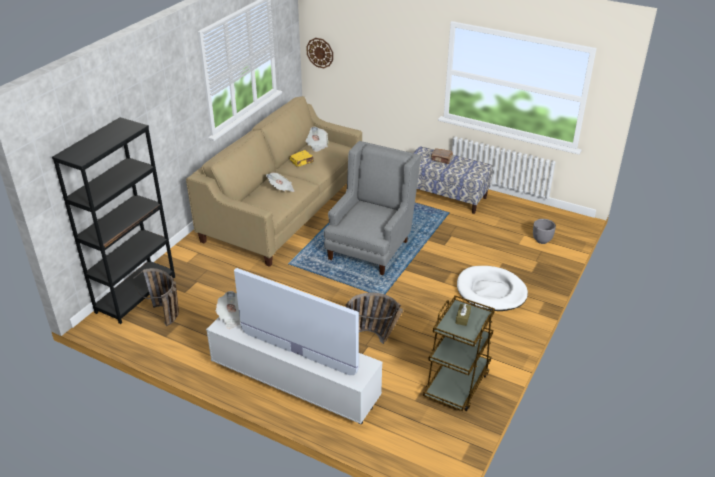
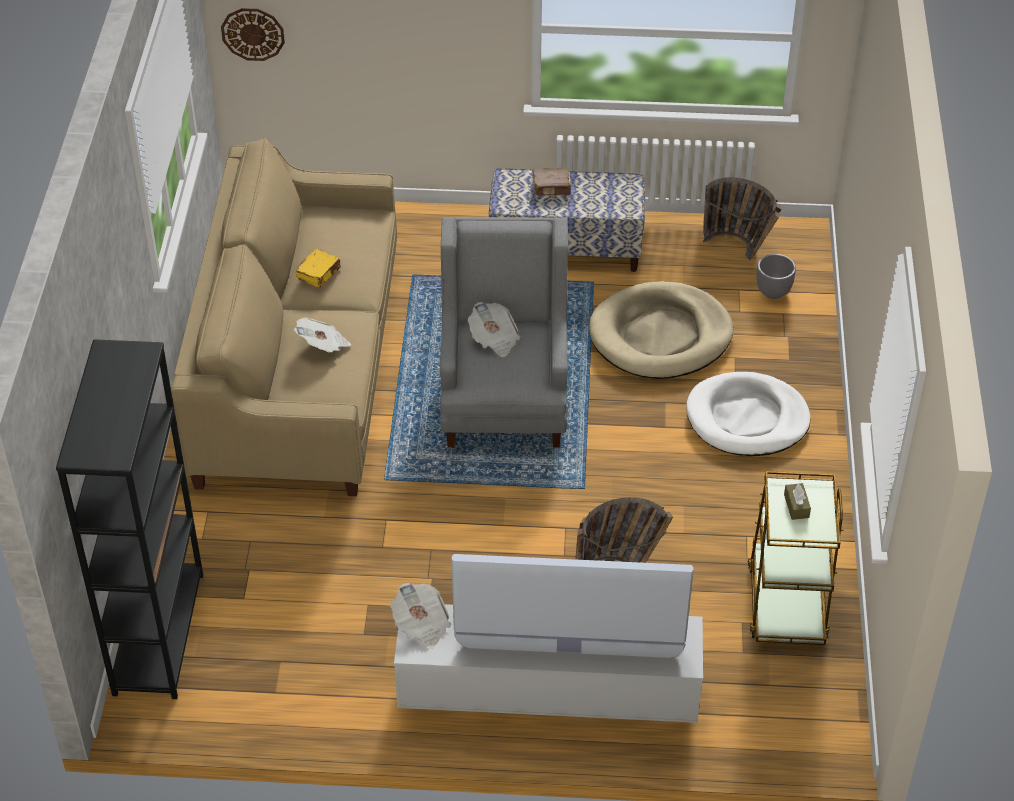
camera: 25 degrees left, 10 degrees up
(167, 319) = (253, 659): basket -> basket (740, 250)
(316, 145) = (318, 226): newspaper -> newspaper (494, 339)
(468, 243) = (660, 336): none -> beige dog bed

